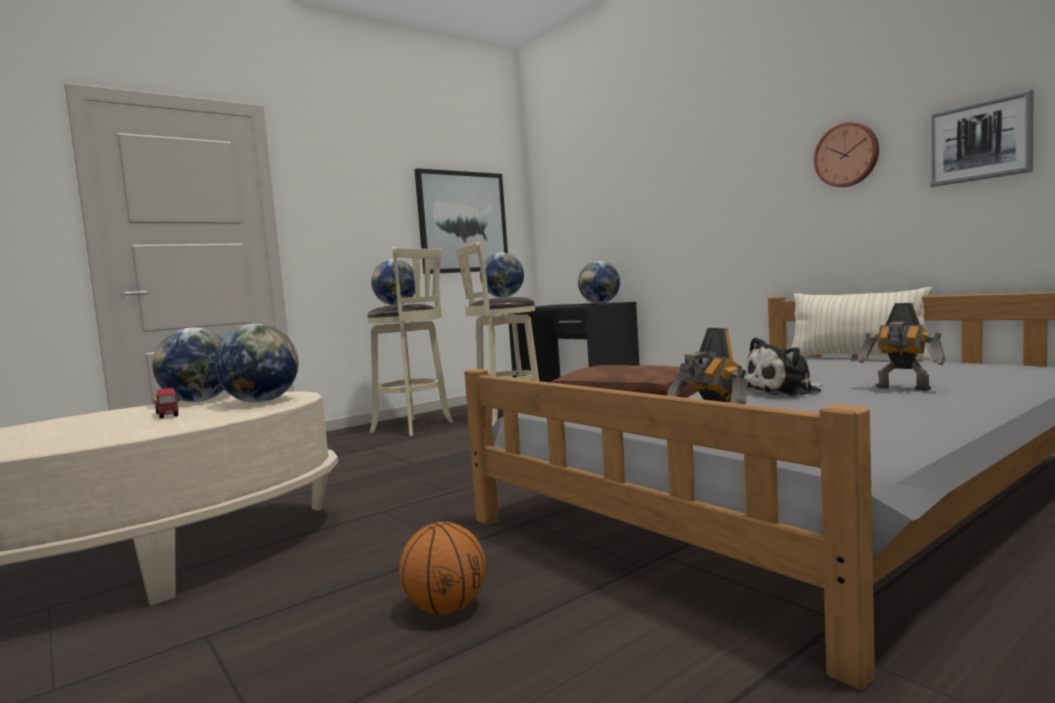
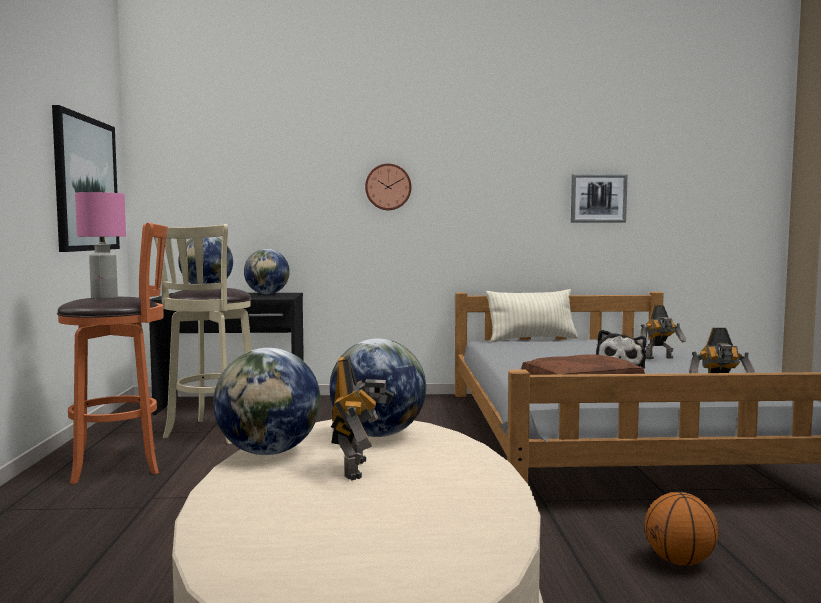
camera: 55 degrees left, 0 degrees up
(168, 414) = (359, 469): toy truck -> toy robot
(396, 305) = (104, 298): globe -> pink table lamp
(415, 427) = (122, 464): beige stool -> orange stool
(847, 155) = (515, 189): wall clock -> wall clock (388, 187)

